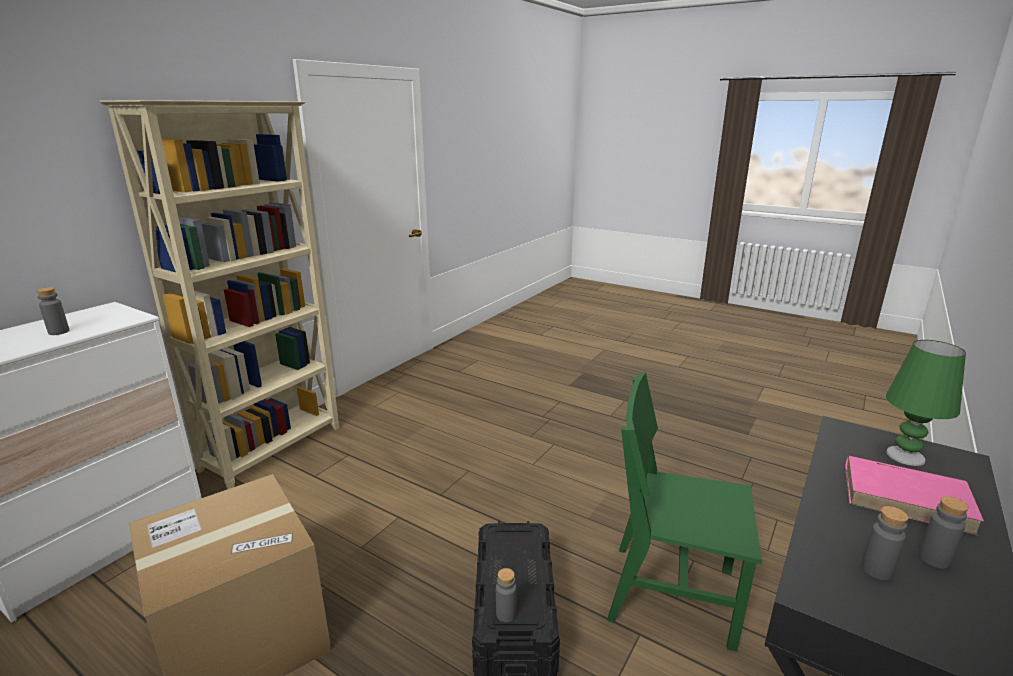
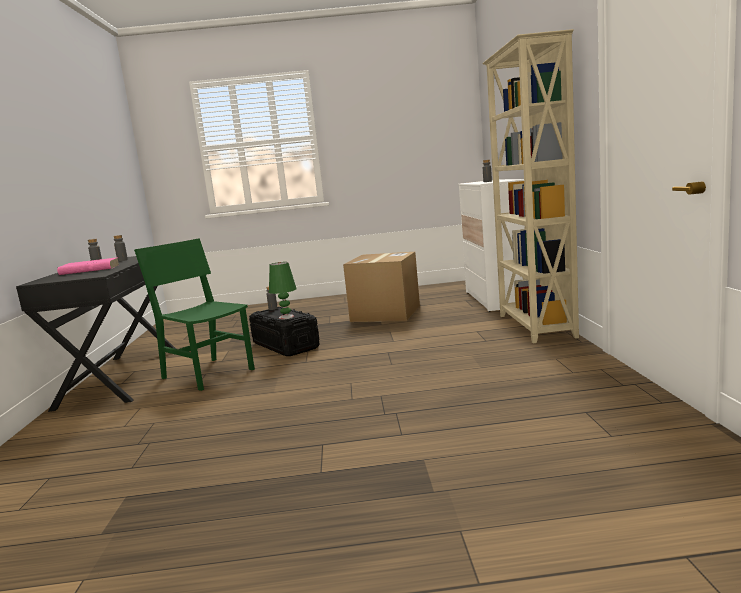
camera: 145 degrees right, 10 degrees down
(671, 594) = (208, 373): green chair -> green chair turned 120 degrees counterclockwise
(904, 456) = (71, 276): green table lamp -> green table lamp (286, 317)

